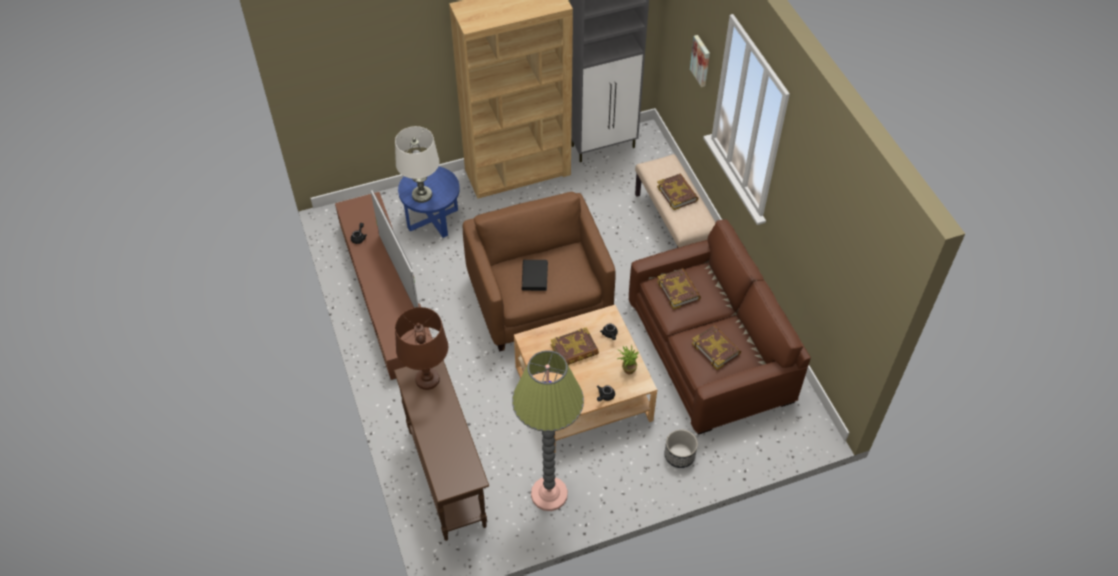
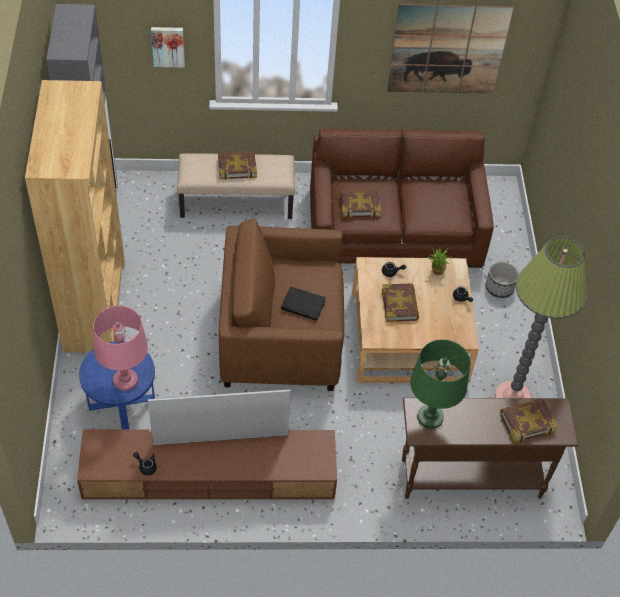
camera: 75 degrees left, 0 degrees up
(422, 195) = (125, 380): white table lamp -> pink table lamp
(427, 379) = (430, 417): brown table lamp -> green table lamp
(716, 349) = (436, 202): book -> book (527, 422)
(827, 248) = (447, 49): none -> picture

